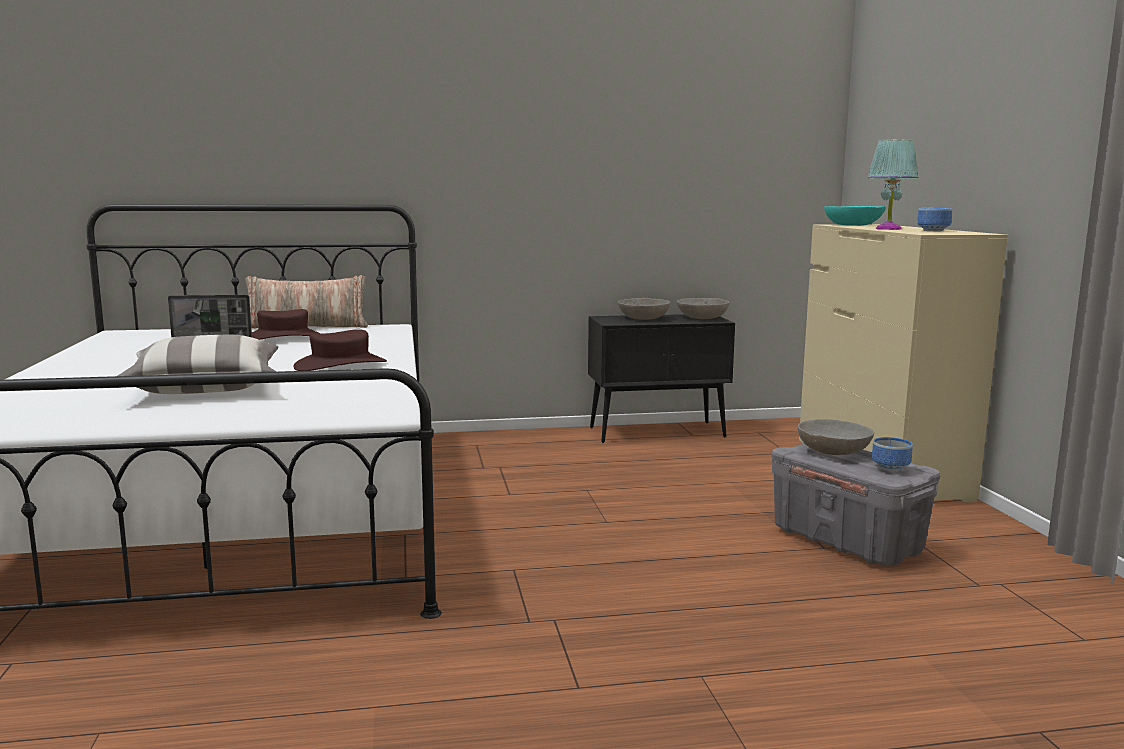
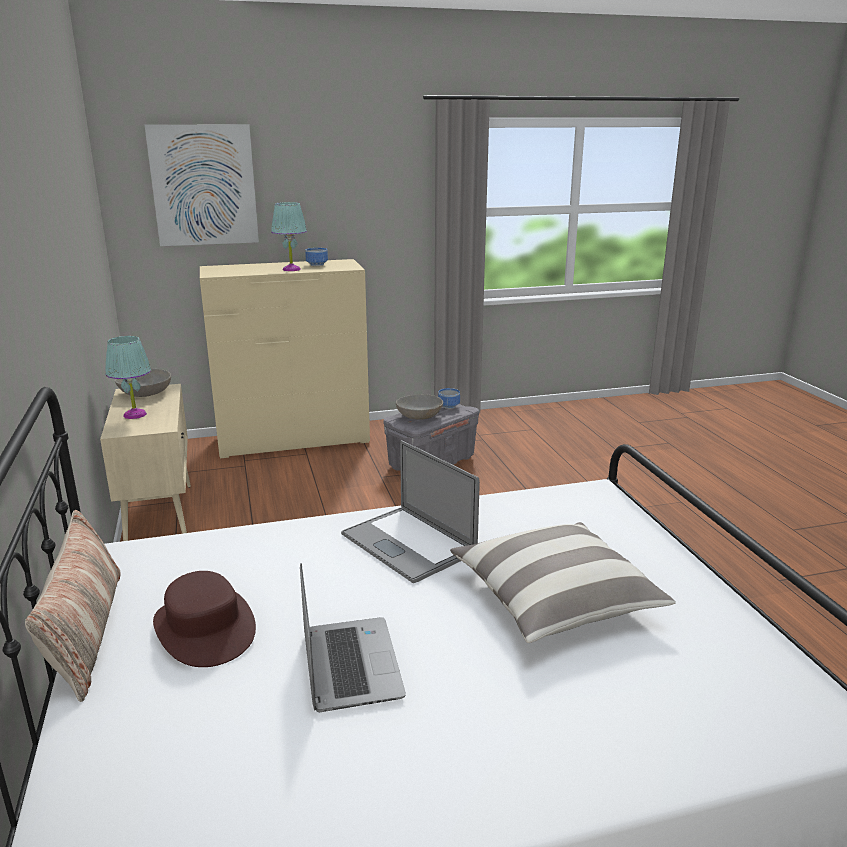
camera: 95 degrees left, 10 degrees up
(340, 365) = (408, 543): brown hat -> laptop
(643, 318) = (135, 415): grey bowl -> turquoise table lamp
(658, 432) = (160, 517): black cabinet -> beige cabinet
(853, 225) = (230, 271): turquoise bowl -> none
(902, 127) = (204, 185): none -> picture

